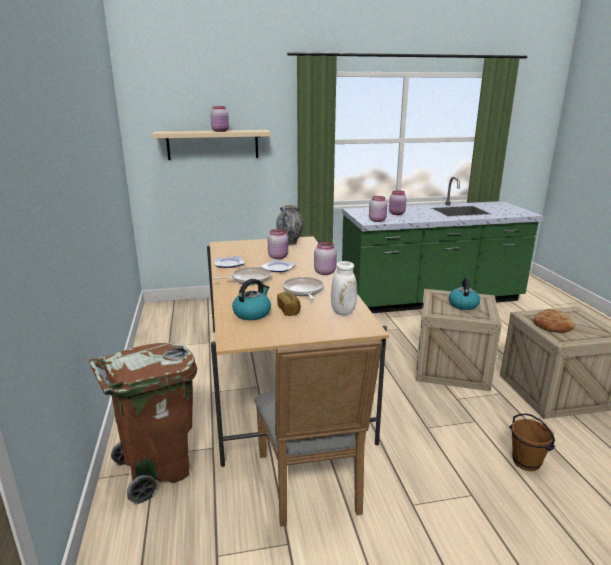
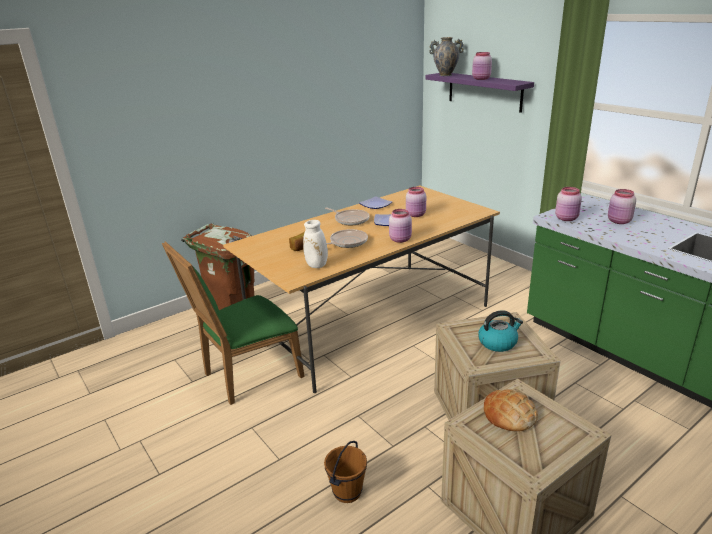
camera: 65 degrees right, 5 degrees up
(213, 144) = (484, 91): beige shelf -> purple shelf
(252, 313) = (287, 238): kettle -> none
(290, 243) = (461, 209): vase -> vase (445, 75)
(313, 487) = (247, 375): grey chair -> green chair

